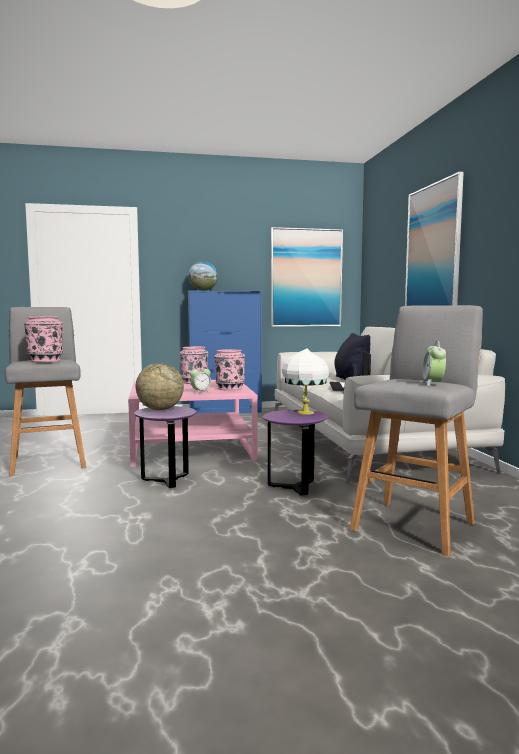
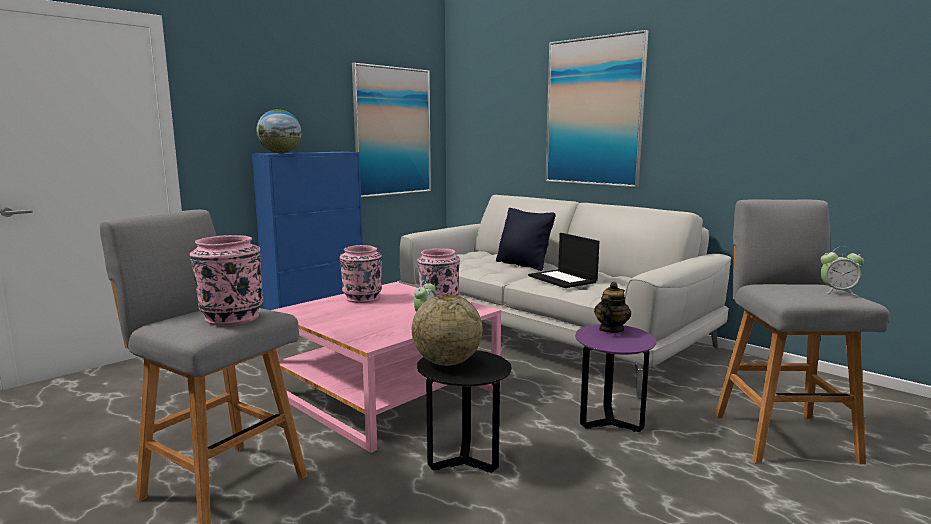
camera: 35 degrees left, 5 degrees up
(167, 481) = (464, 461): purple side table -> black side table
(304, 413) = (610, 330): white table lamp -> teapot
(433, 384) = (838, 292): alarm clock -> alarm clock turned 45 degrees counterclockwise

